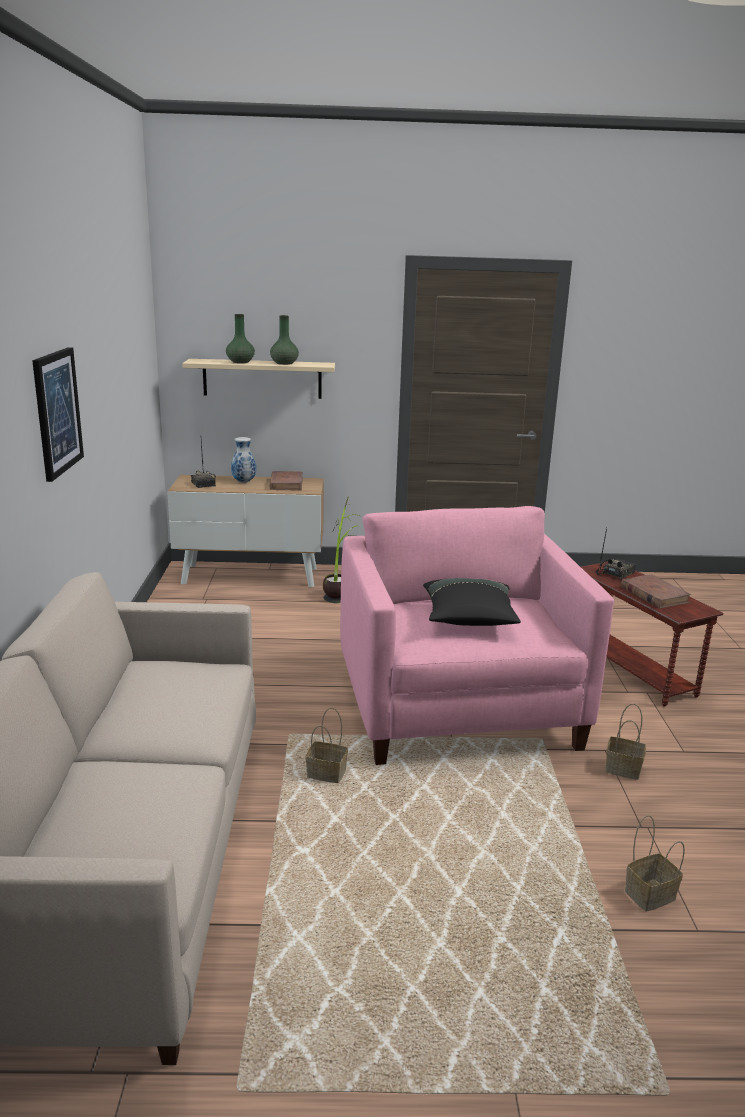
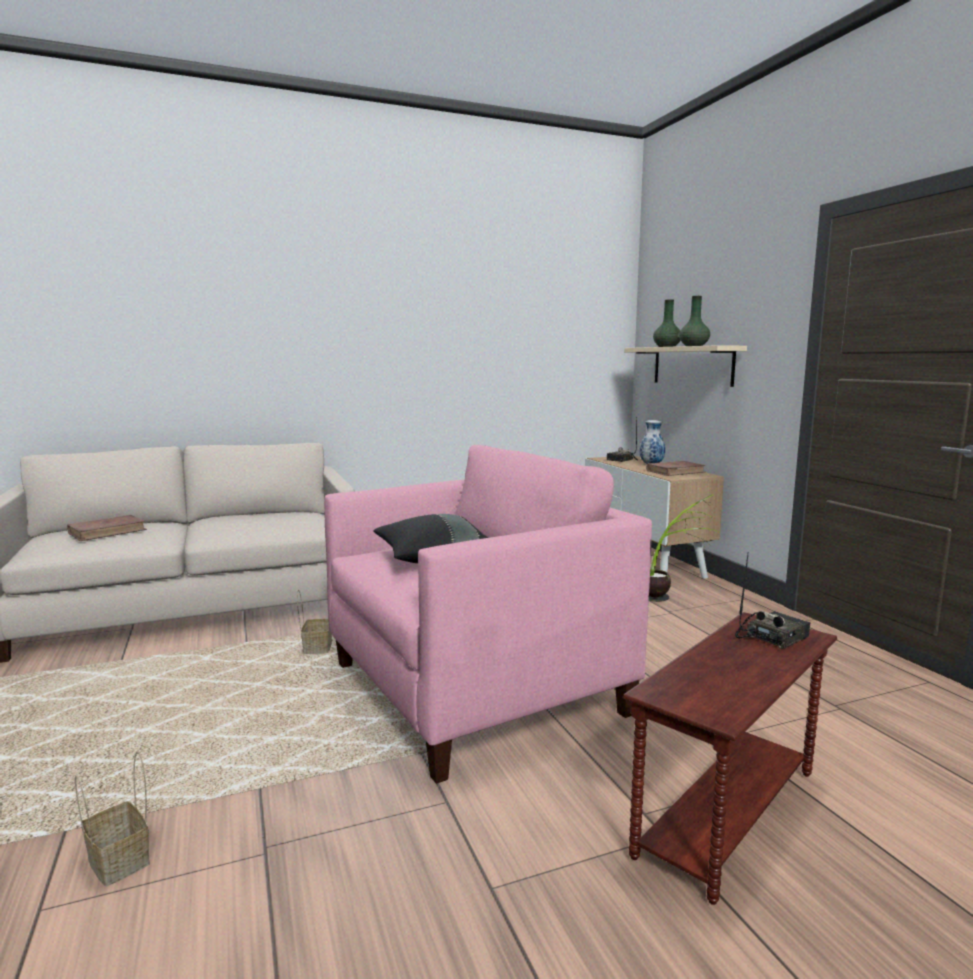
camera: 70 degrees right, 10 degrees down
(57, 412) = (373, 343): picture -> none
(615, 573) = (771, 637): radio -> radio turned 60 degrees counterclockwise
(624, 769) = (405, 823): basket -> none
(654, 594) = (721, 669): brown book -> brown book (107, 531)

